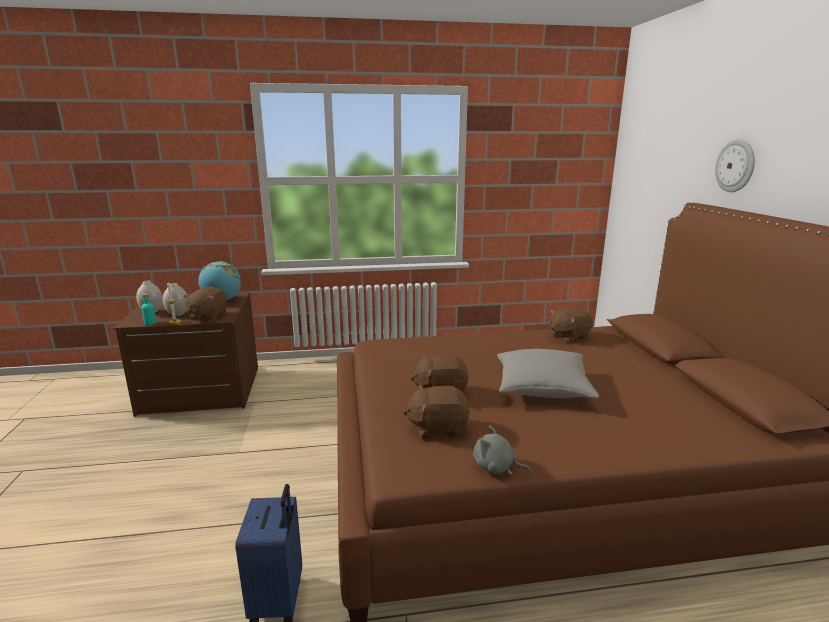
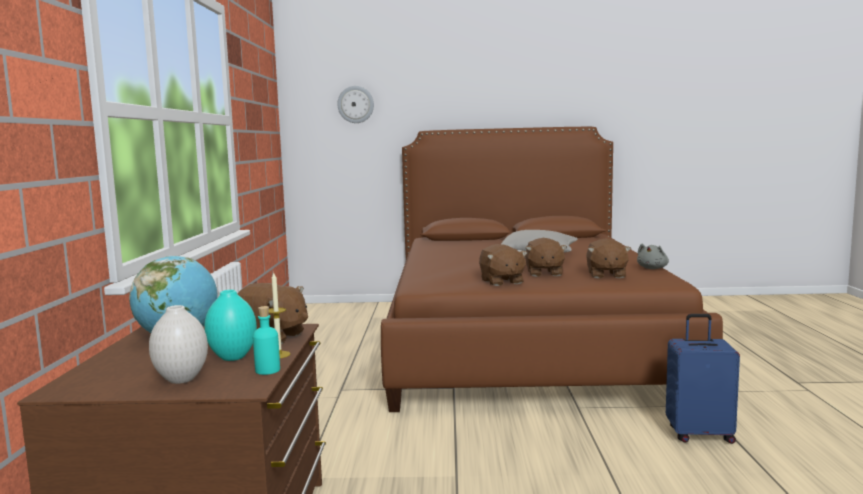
camera: 80 degrees left, 10 degrees down
(178, 314) = (232, 357): white vase -> turquoise vase
(568, 337) = (437, 248): brown plush toy -> brown plush toy (501, 282)
(735, 166) = (447, 101): wall clock -> wall clock (355, 104)

